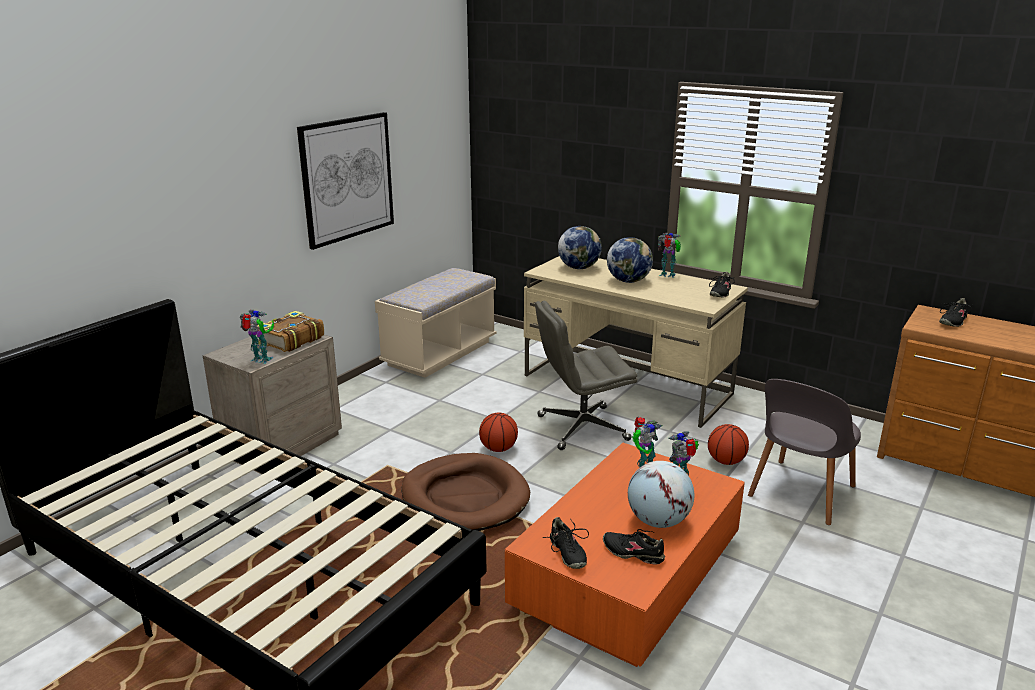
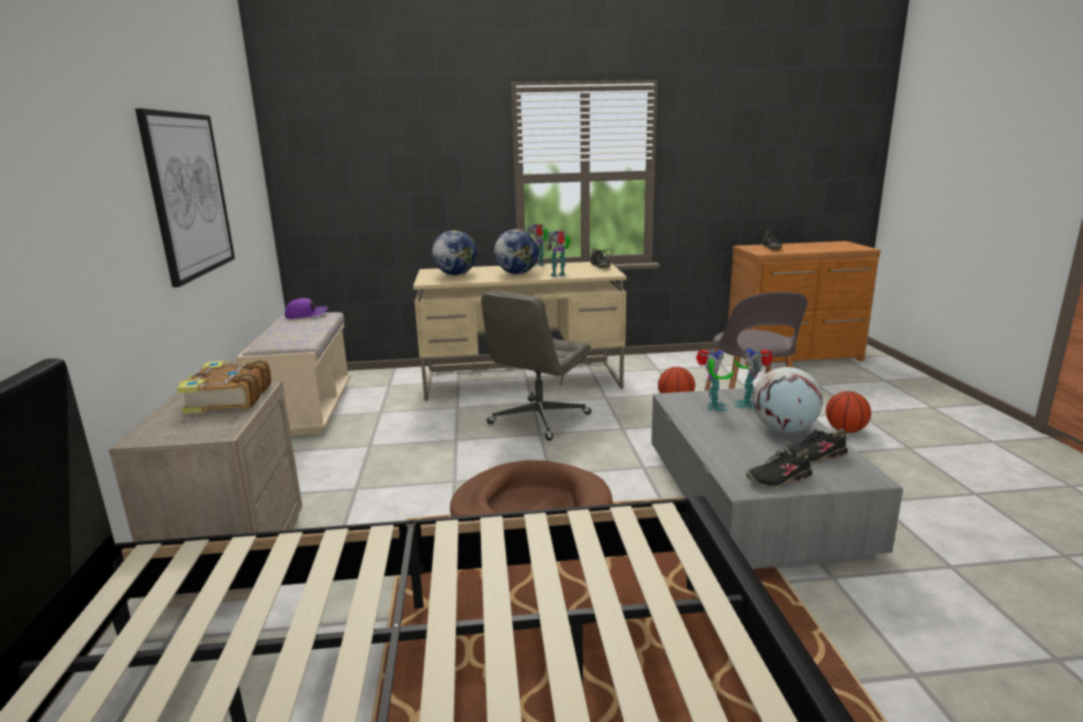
camera: 40 degrees left, 5 degrees down
(261, 360) = (225, 426): toy robot -> toy robot (559, 275)
(464, 273) = (307, 314): none -> purple cap
(498, 449) = (495, 460): basketball -> basketball (845, 430)
(567, 553) = (779, 479): black shoe -> black shoe turned 135 degrees clockwise
(628, 574) = (752, 500): orange coffee table -> grey coffee table

